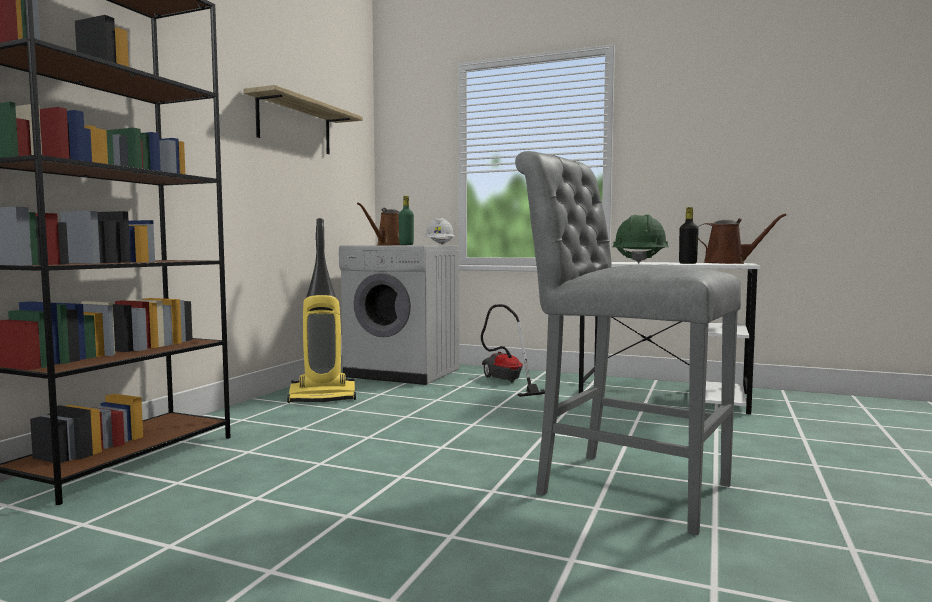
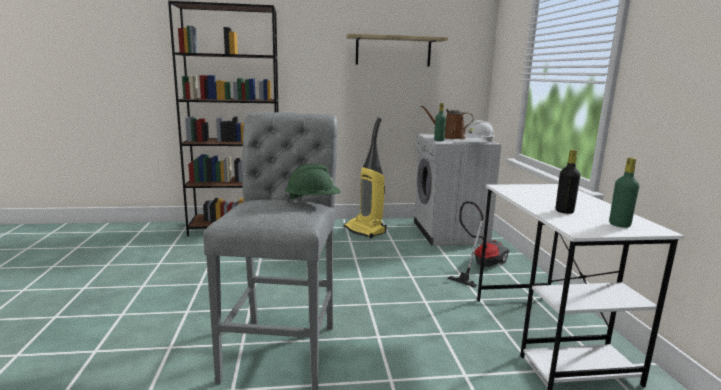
camera: 60 degrees right, 10 degrees up
(729, 263) = (619, 225): brown watering can -> green bottle

